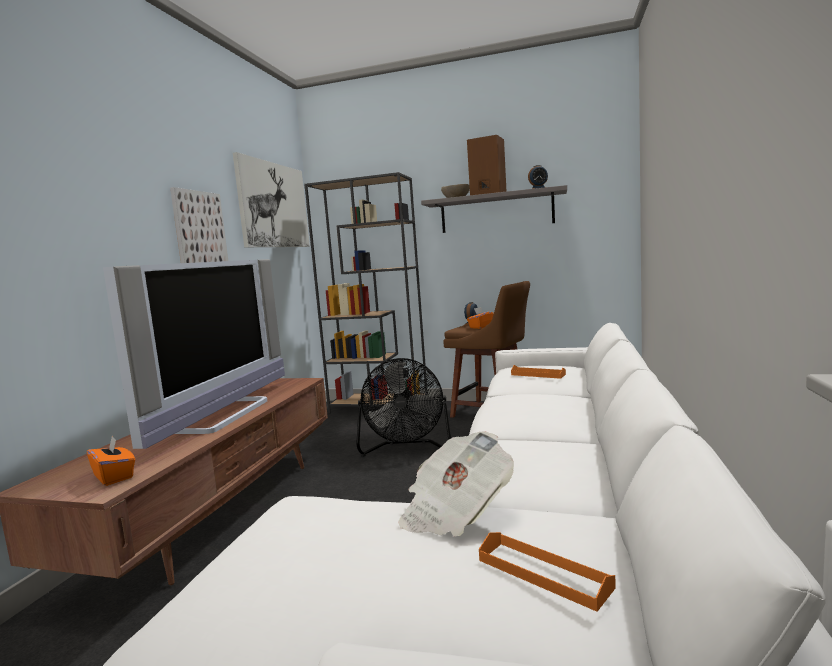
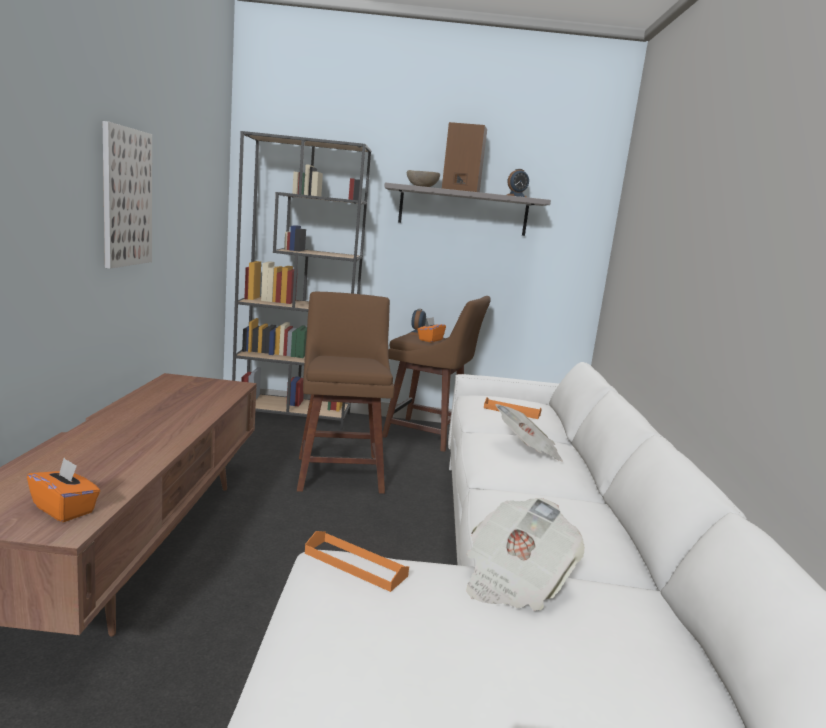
camera: 15 degrees left, 5 degrees up
(225, 415) = (158, 426): television -> none
(273, 205) = (200, 152): picture -> none
(403, 448) = (340, 472): black fan -> brown stool
(536, 405) = (527, 451): none -> newspaper
(543, 573) = (632, 652): orange tray -> orange tray (355, 564)

